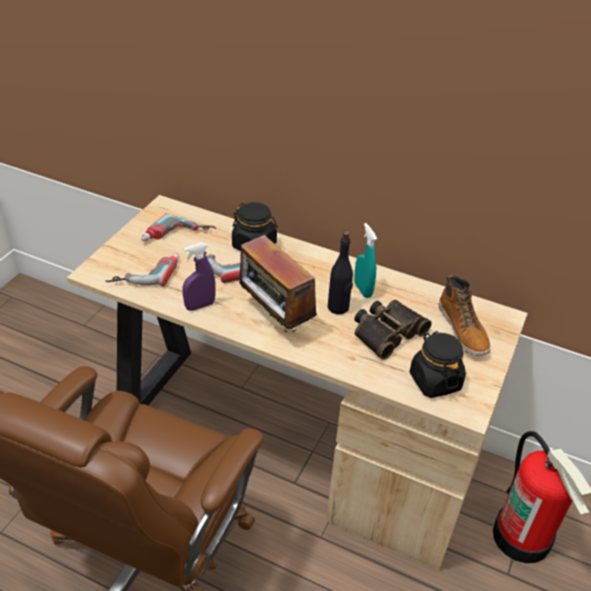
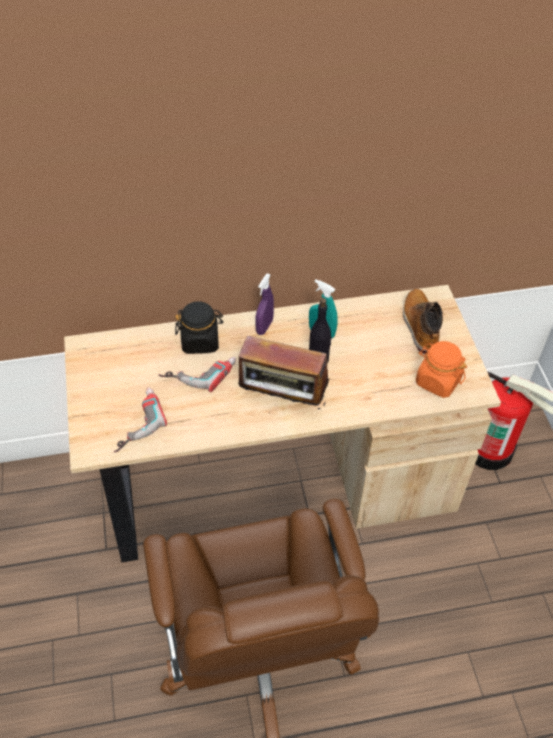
camera: 35 degrees left, 10 degrees up
(178, 237) = (127, 371): power drill -> none
(200, 306) = (213, 425): purple spray bottle -> purple spray bottle (264, 327)
(386, 332) = (371, 360): binoculars -> none
(434, 381) = (437, 381): black jar -> orange jar
(463, 330) = (419, 325): boot -> boot turned 135 degrees counterclockwise

